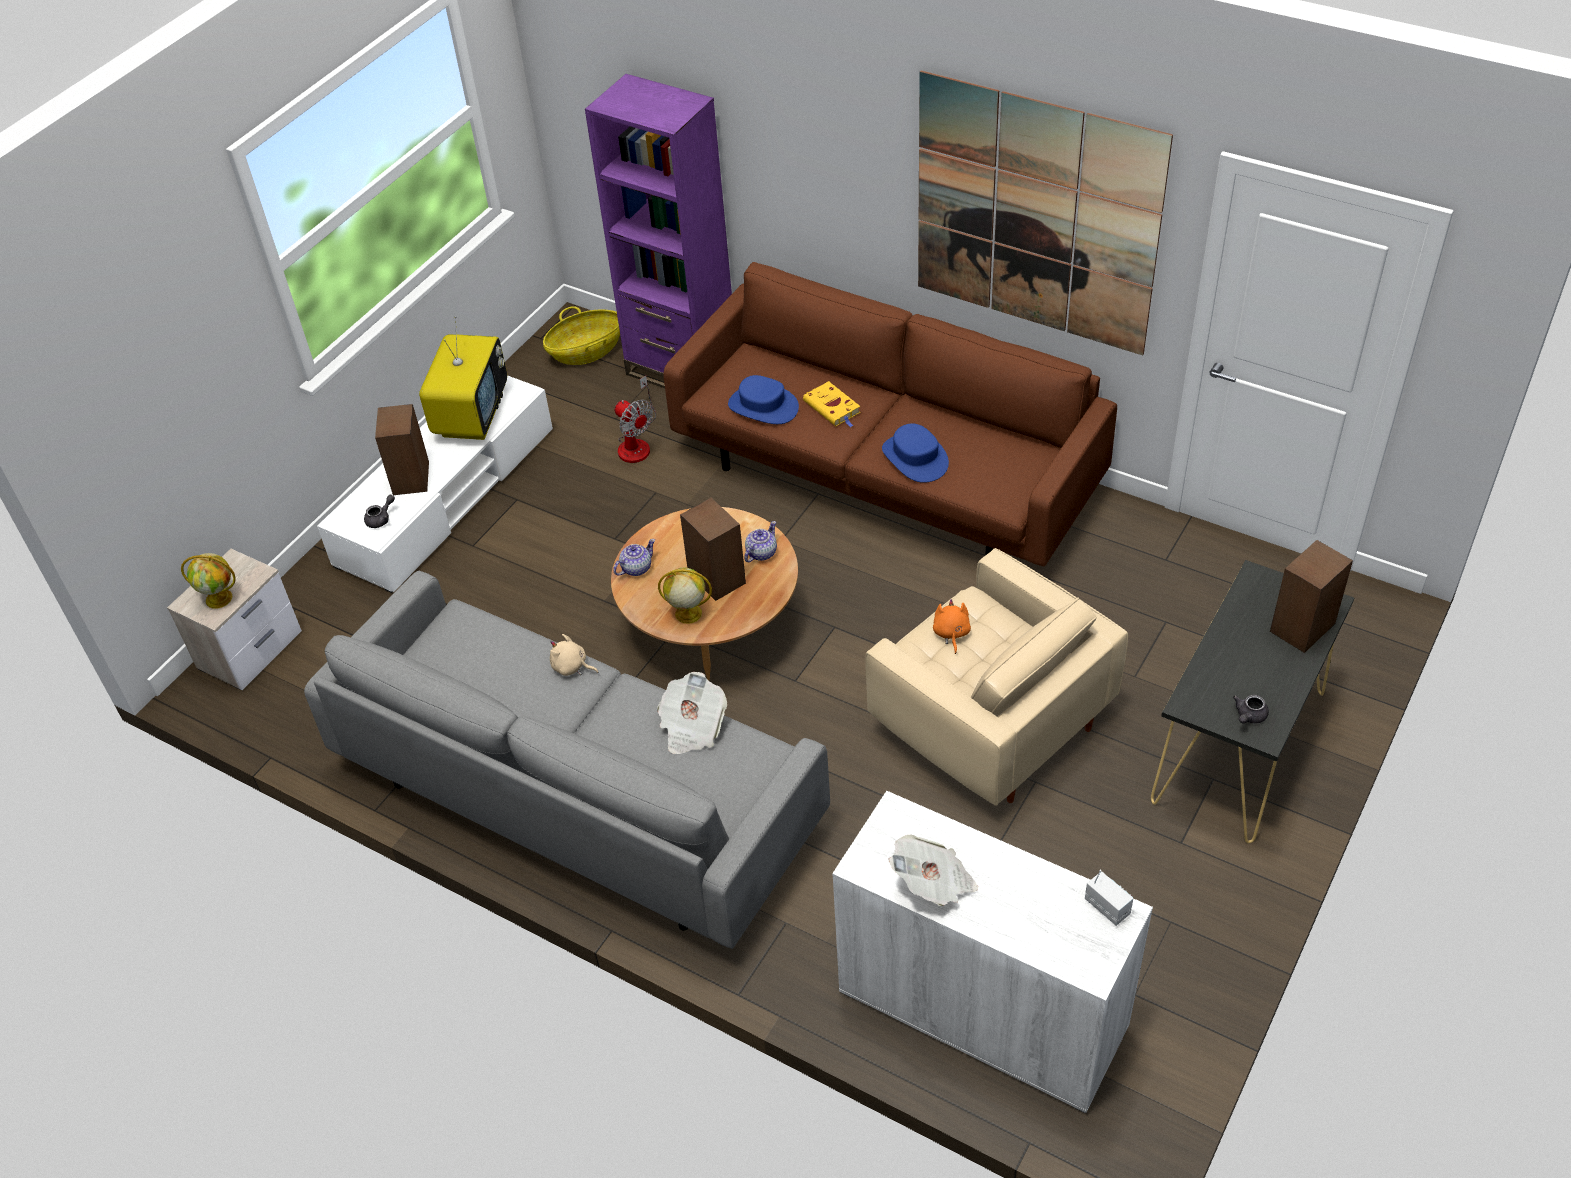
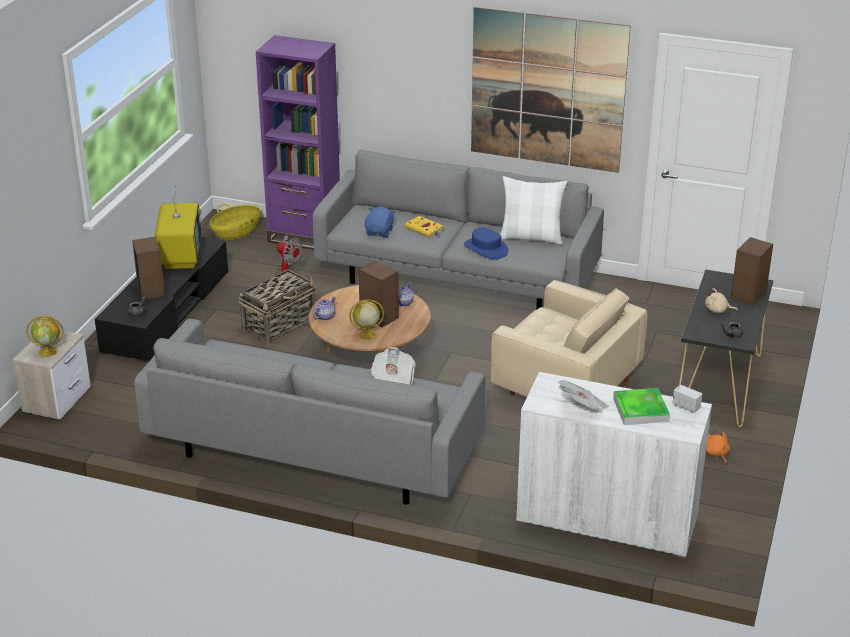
camera: 15 degrees left, 15 degrees down
(446, 497) = (166, 311): white tv stand -> black tv stand
(571, 667) = (303, 363): beige plush toy -> beige plush toy (717, 310)
(599, 540) = (280, 324): none -> basket
(763, 406) = (380, 232): blue hat -> blue plush toy
(884, 475) = (457, 278): brown sofa -> grey sofa
(951, 633) = (537, 328): orange plush toy -> orange plush toy (716, 454)
(993, 440) = (531, 237): none -> white pillow
(1028, 904) = (640, 410): none -> tray

